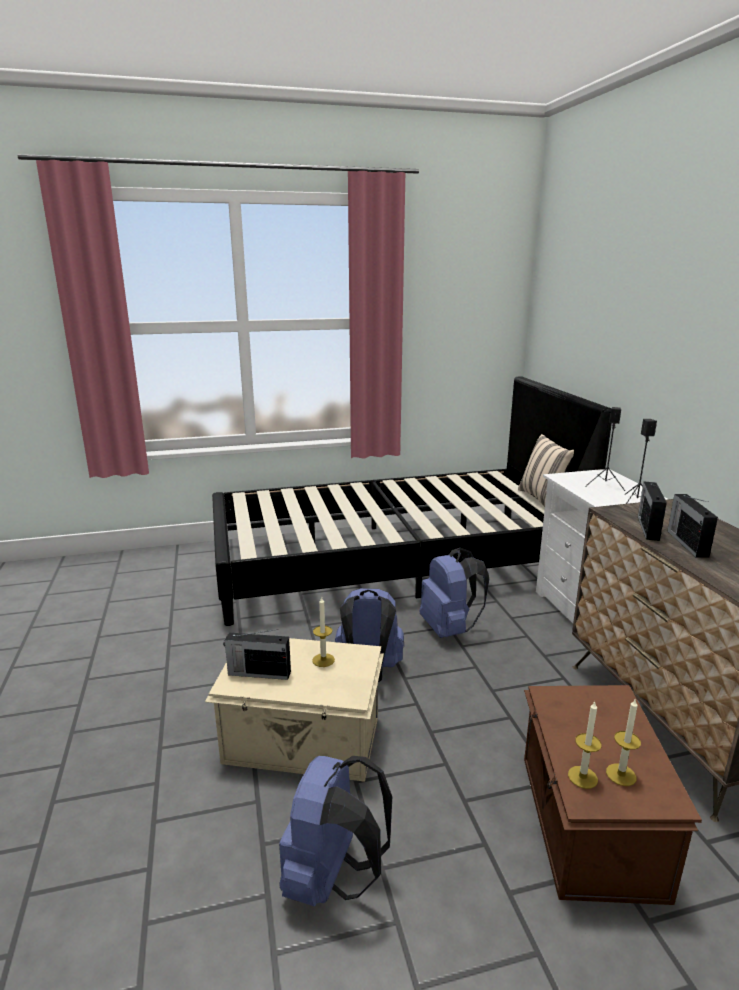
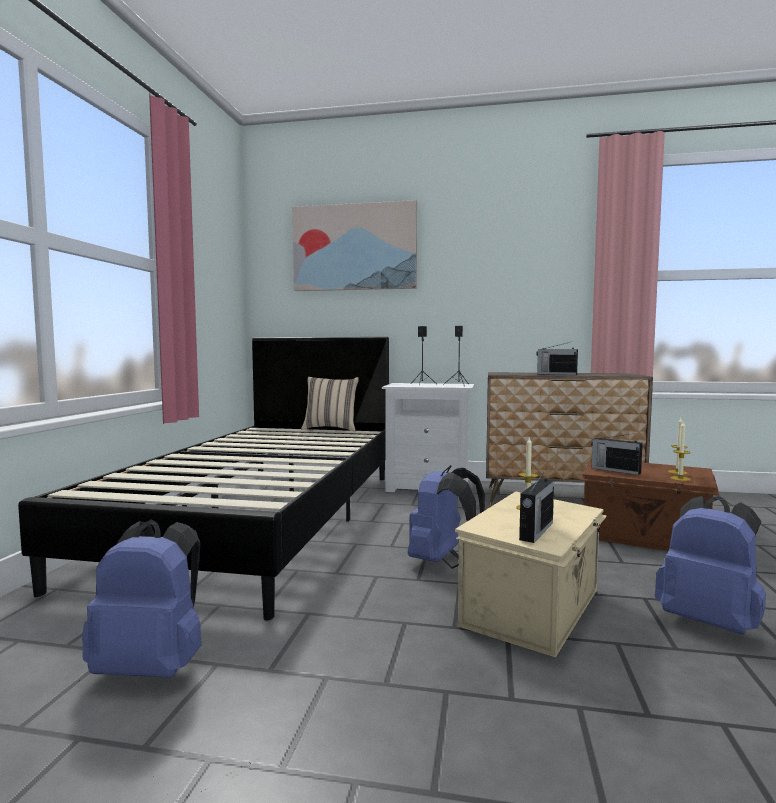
camera: 65 degrees left, 15 degrees down
(449, 629) = (407, 523): blue backpack -> blue backpack (153, 667)
(608, 279) = (354, 247): none -> picture
(648, 527) = (530, 374): radio -> radio (614, 470)

